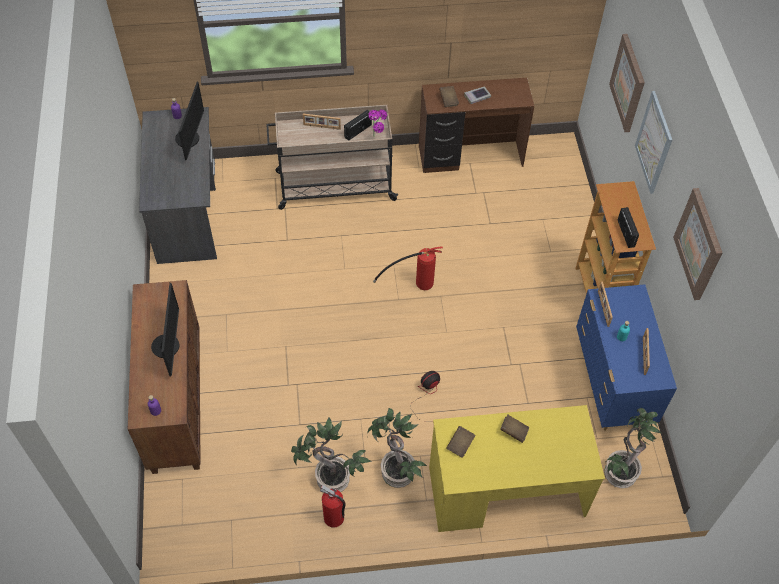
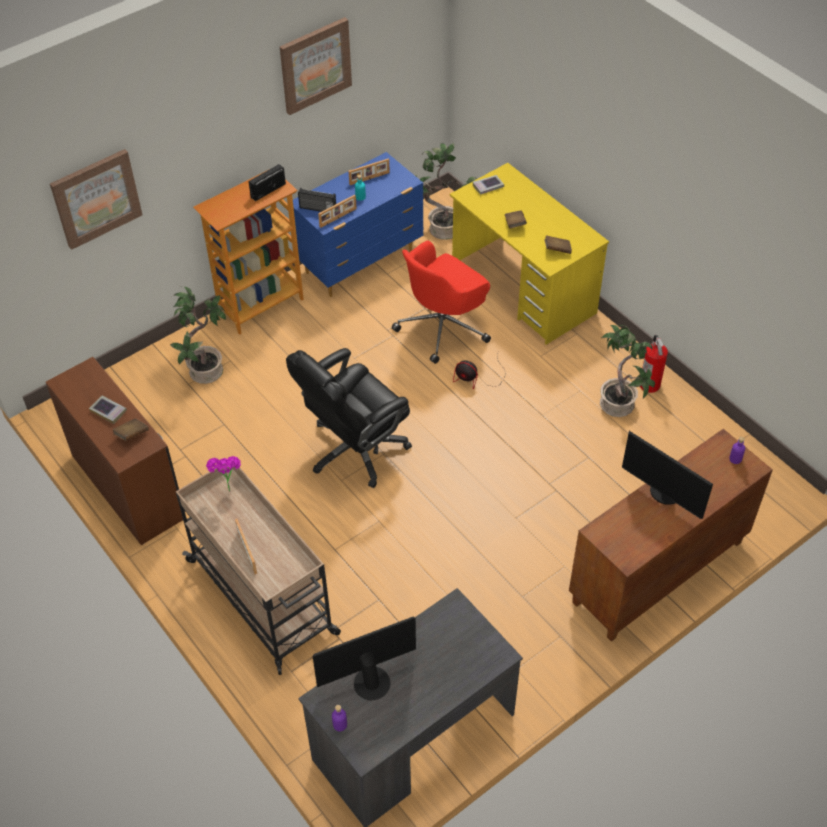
camera: 120 degrees left, 5 degrees down
(169, 346) = (664, 493): monitor -> monitor turned 105 degrees counterclockwise
(357, 131) = (230, 512): radio -> radio (317, 209)
(396, 473) = (571, 364): potted plant -> potted plant (207, 372)
(414, 285) = (355, 449): fire extinguisher -> black office chair
(498, 404) = (443, 327): none -> red office chair
(578, 440) = (488, 186): none -> book
(654, 142) = (187, 144): picture -> none

